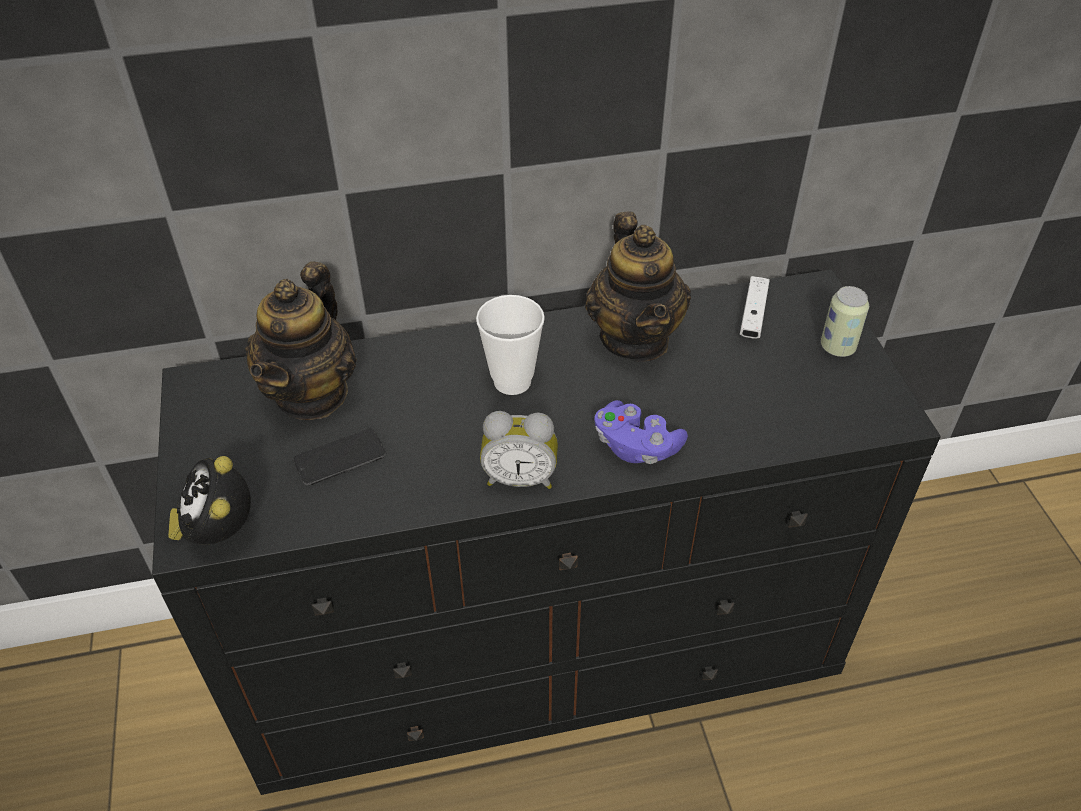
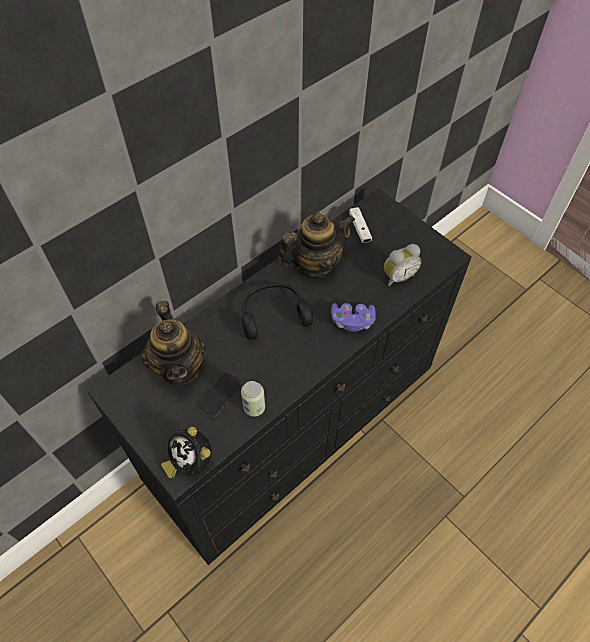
camera: 30 degrees left, 10 degrees up
(512, 381) = (273, 314): cup -> black headphones
(520, 477) = (312, 362): alarm clock -> alarm clock (398, 276)
(635, 338) = (315, 265): teapot -> teapot turned 75 degrees counterclockwise
(837, 347) = (405, 230): can -> can (254, 407)

